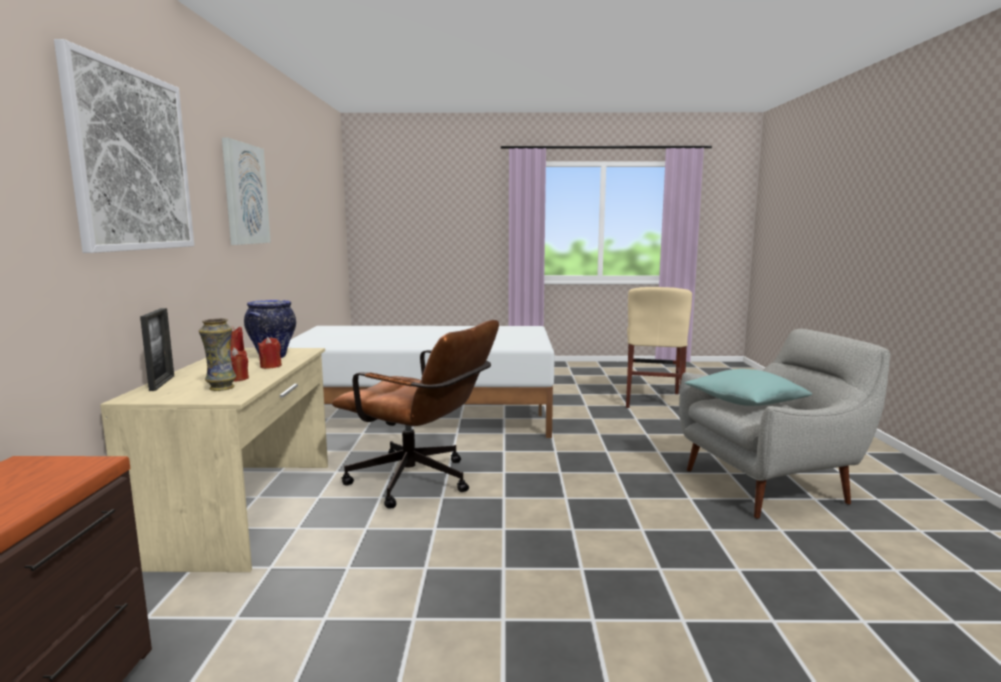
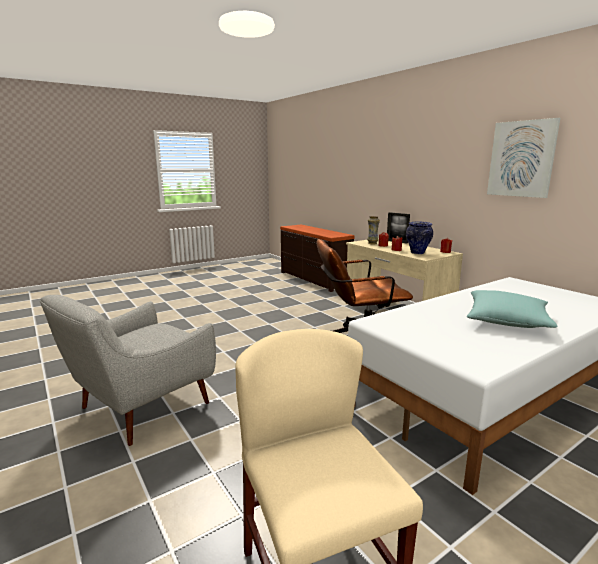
camera: 145 degrees right, 5 degrees up
(132, 160) = (417, 151): picture -> none
(745, 402) = (159, 339): turquoise pillow -> turquoise pillow (507, 321)

